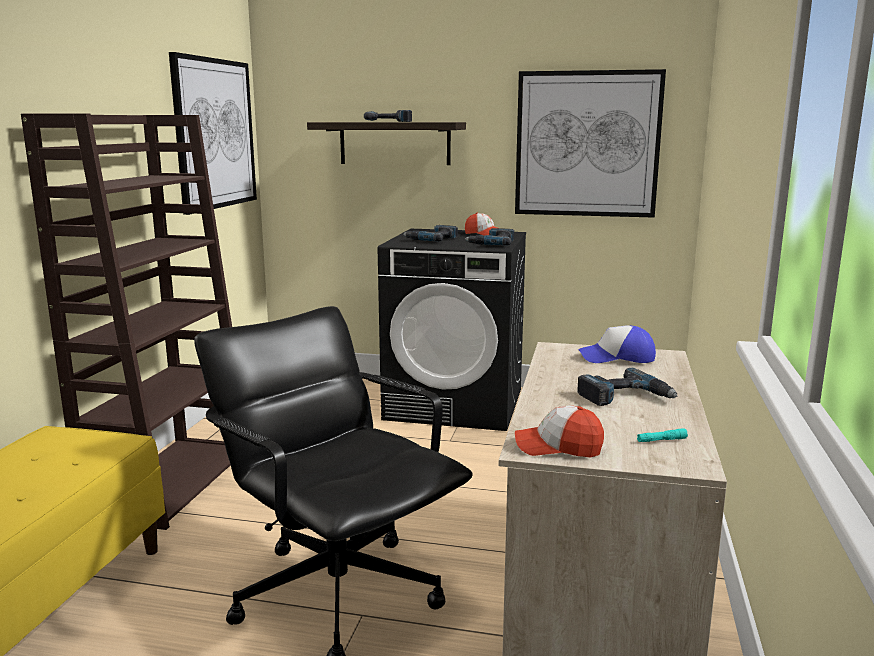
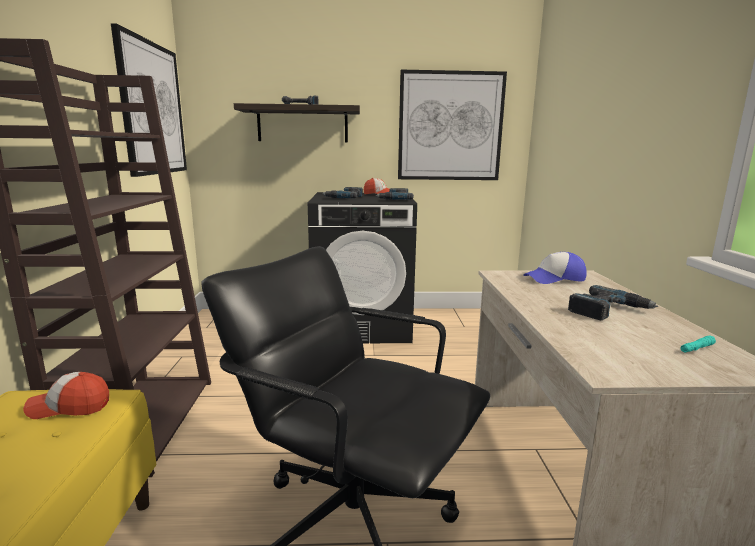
camera: 15 degrees left, 0 degrees up
(558, 447) = (626, 366): cap -> cap (70, 407)

